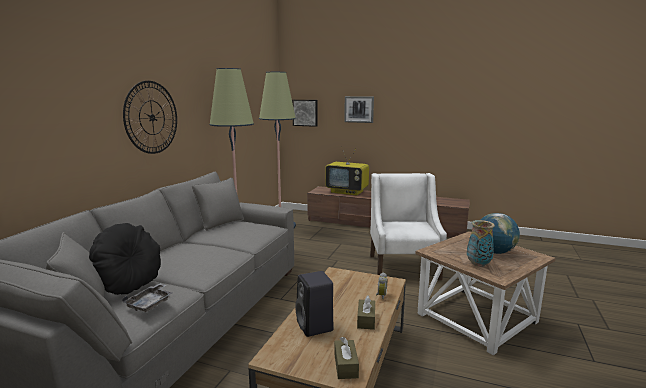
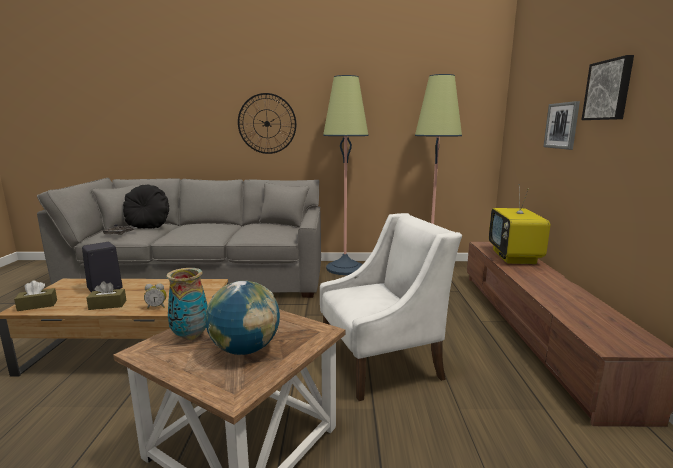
camera: 70 degrees right, 0 degrees up
(305, 112) = (518, 132): picture -> picture (609, 90)

